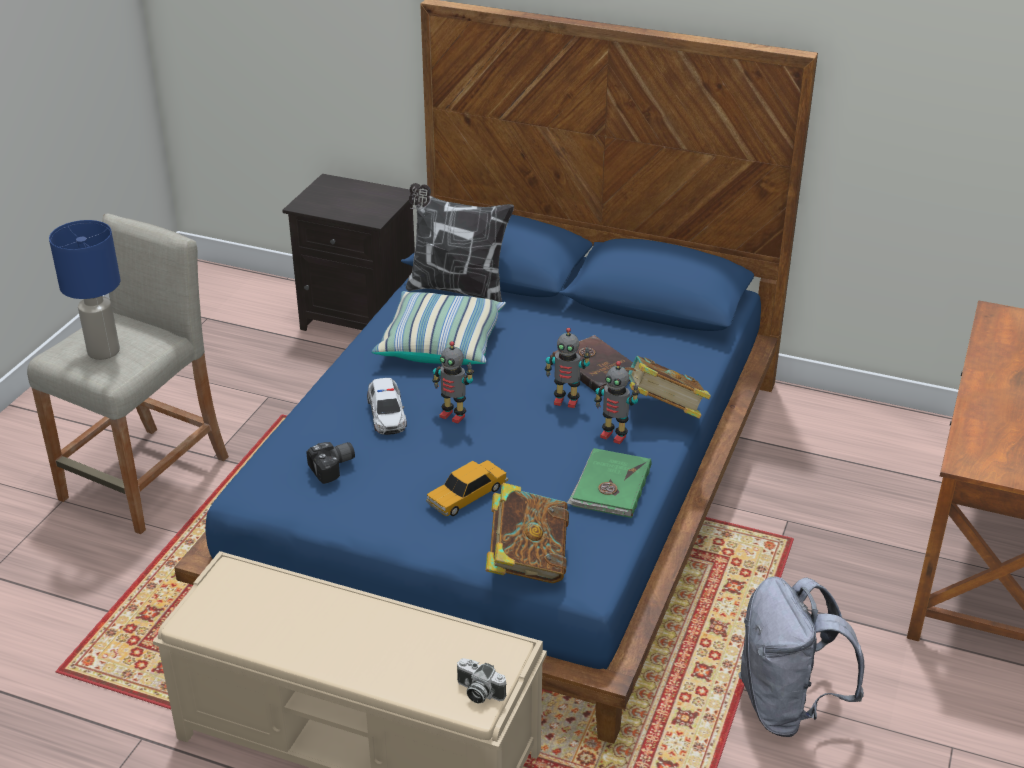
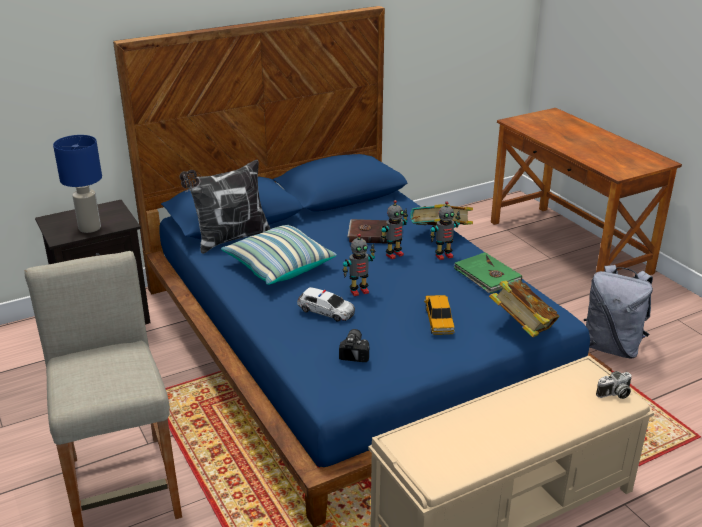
camera: 50 degrees left, 5 degrees down
(104, 351) = (109, 376): blue table lamp -> blue table lamp (90, 228)

